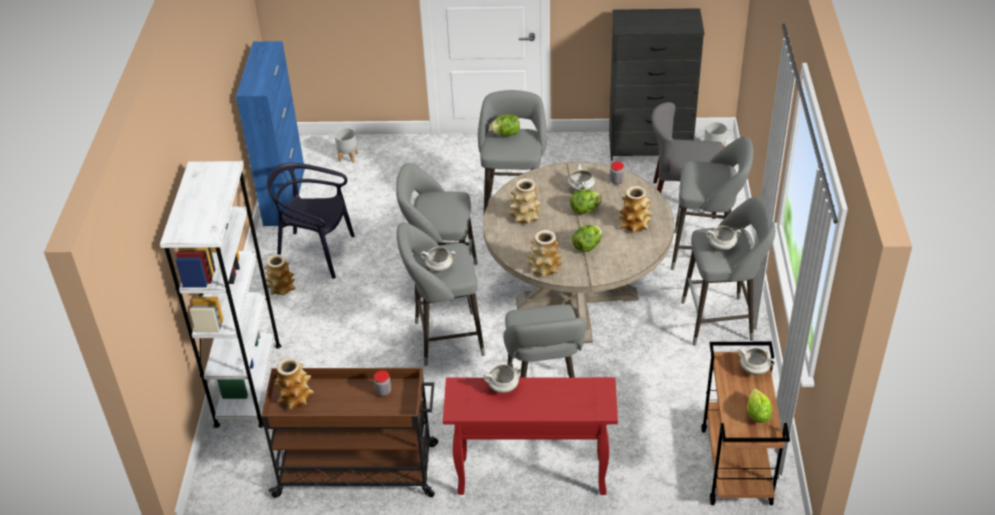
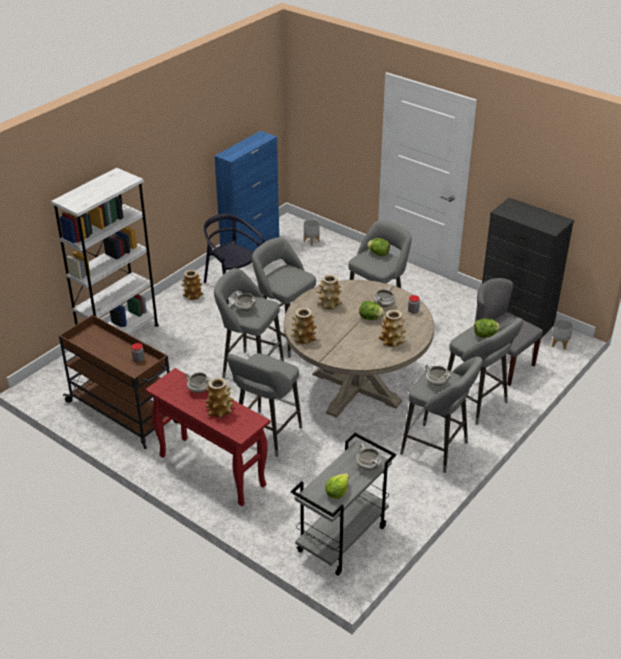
camera: 35 degrees right, 5 degrees down
(295, 397) = (92, 338): vase -> vase (220, 410)
(587, 246) = (345, 339): lettuce -> lettuce (485, 335)
(737, 467) = (342, 540): brown cart -> grey cart

